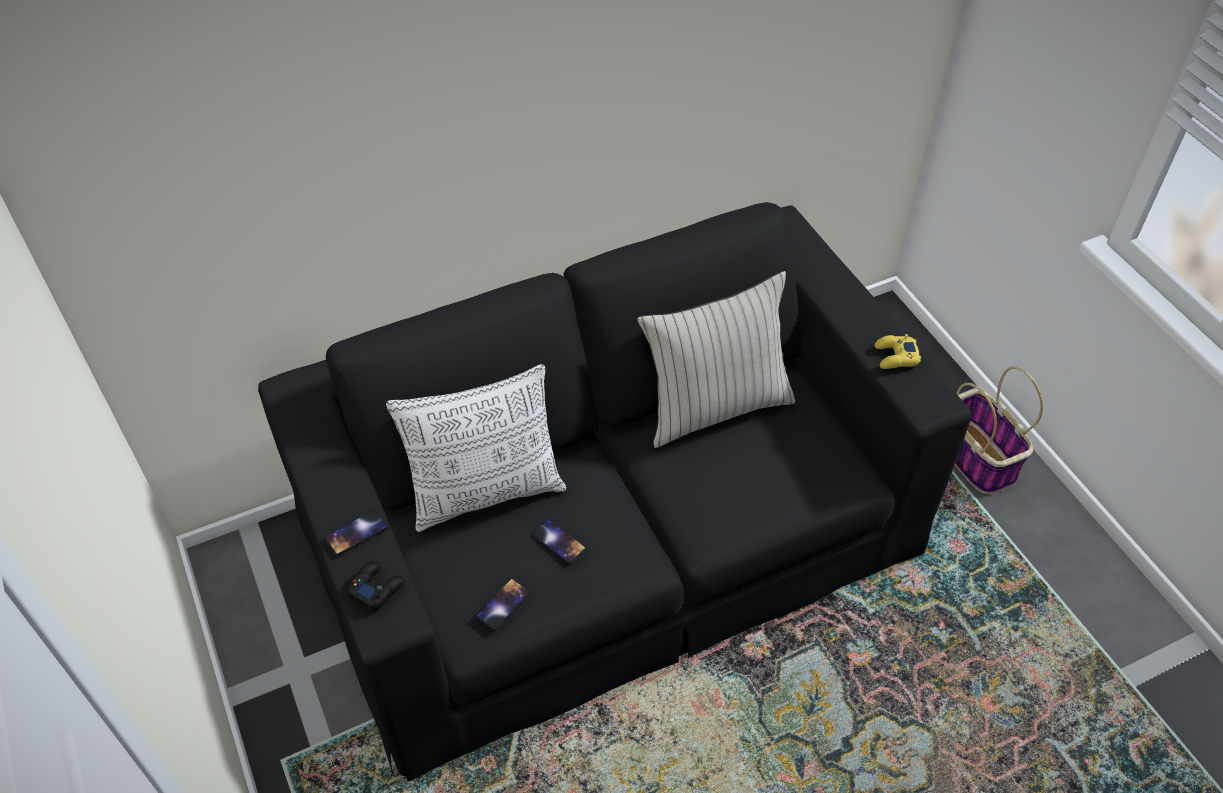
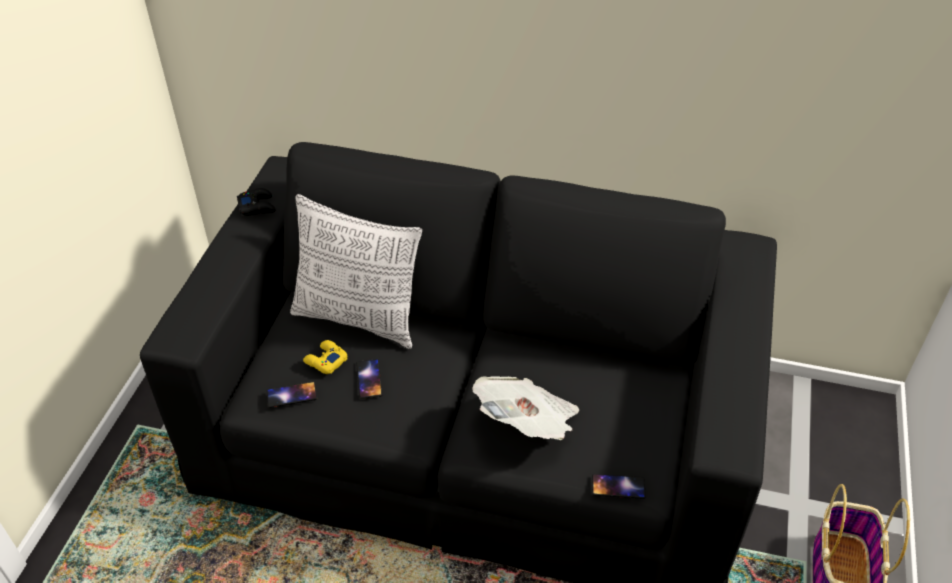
camera: 40 degrees right, 5 degrees down
(356, 532) = (219, 274): phone -> phone (618, 487)
(376, 588) = (192, 314): black game controller -> black game controller (257, 206)
(714, 407) = (580, 361): beige pillow -> none
(728, 488) = (527, 423): none -> newspaper
(896, 356) = (735, 396): yellow game controller -> yellow game controller (325, 361)

